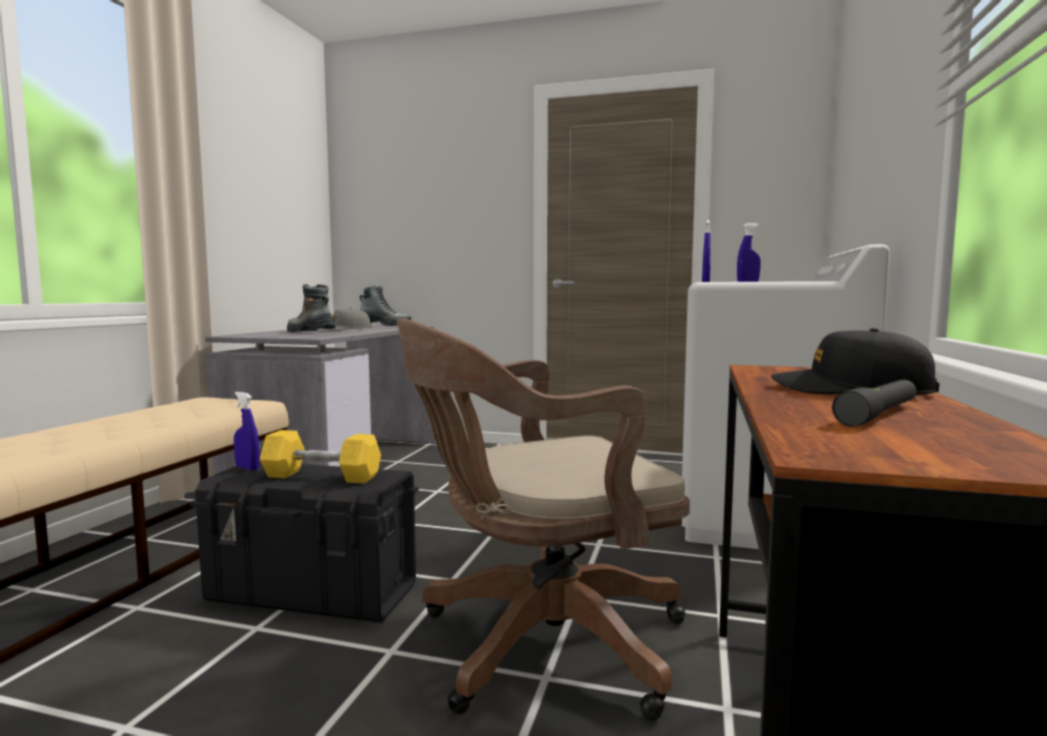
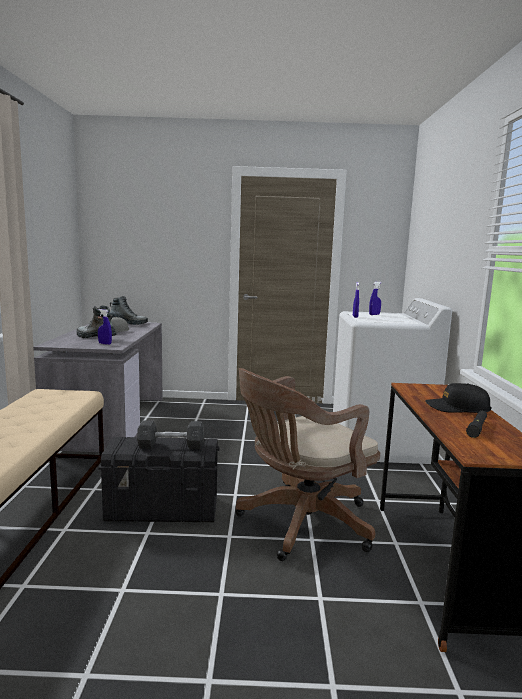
camera: 15 degrees left, 5 degrees up
(247, 468) = (120, 443): blue spray bottle -> blue spray bottle (105, 344)
(321, 476) = (171, 446): yellow dumbbell -> grey dumbbell

